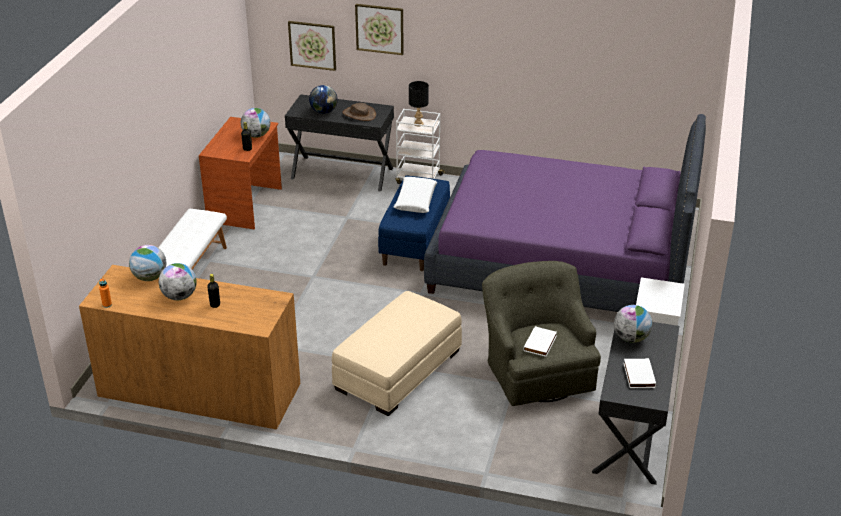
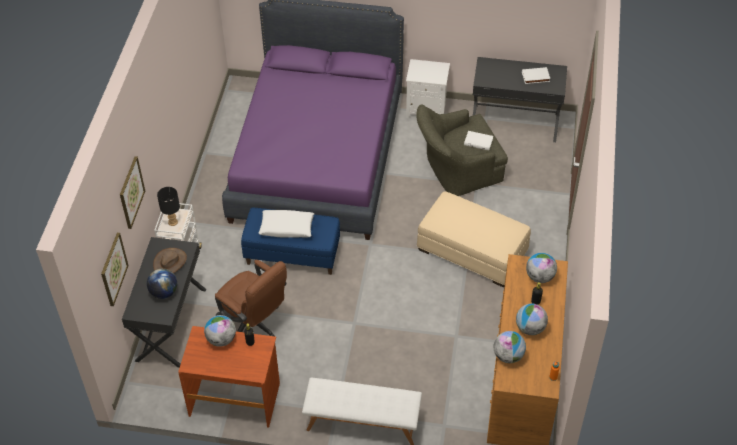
camera: 95 degrees left, 15 degrees up
(329, 217) = (254, 324): none -> brown office chair
(631, 338) = (497, 79): globe -> globe (540, 277)

